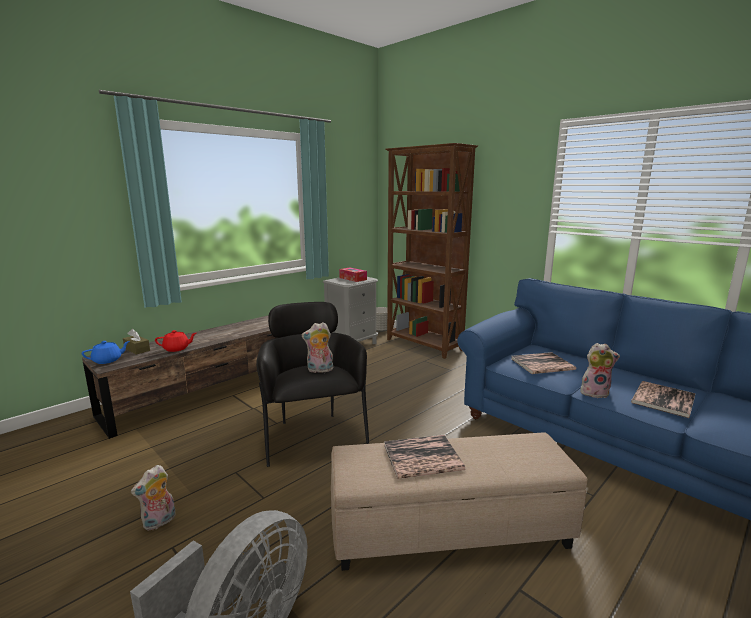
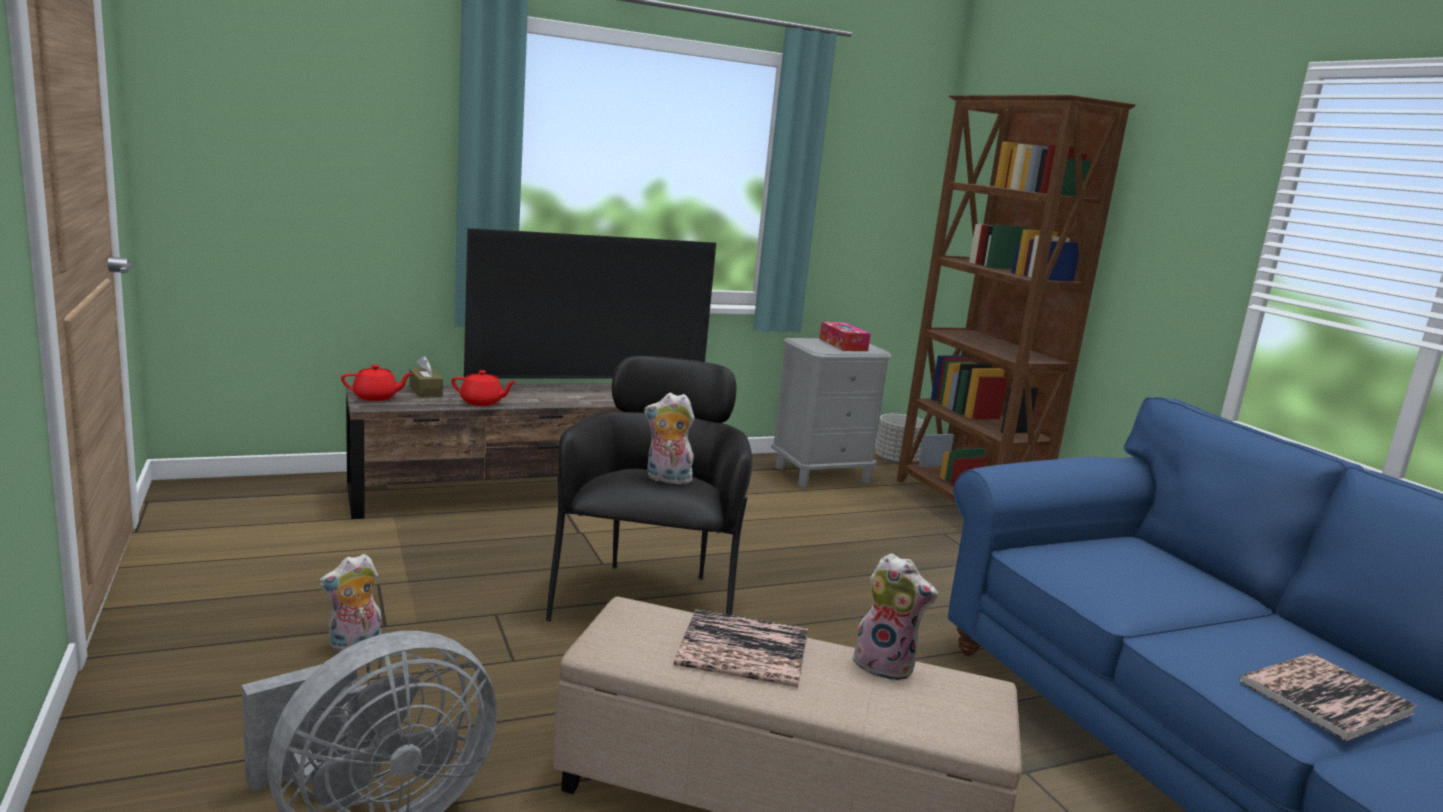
camera: 20 degrees right, 0 degrees up
(108, 360) = (376, 397): blue teapot -> red teapot
(231, 328) = (587, 390): none -> television
(542, 364) = (1110, 571): book -> none
(594, 392) = (1178, 646): plush toy -> plush toy (886, 665)

